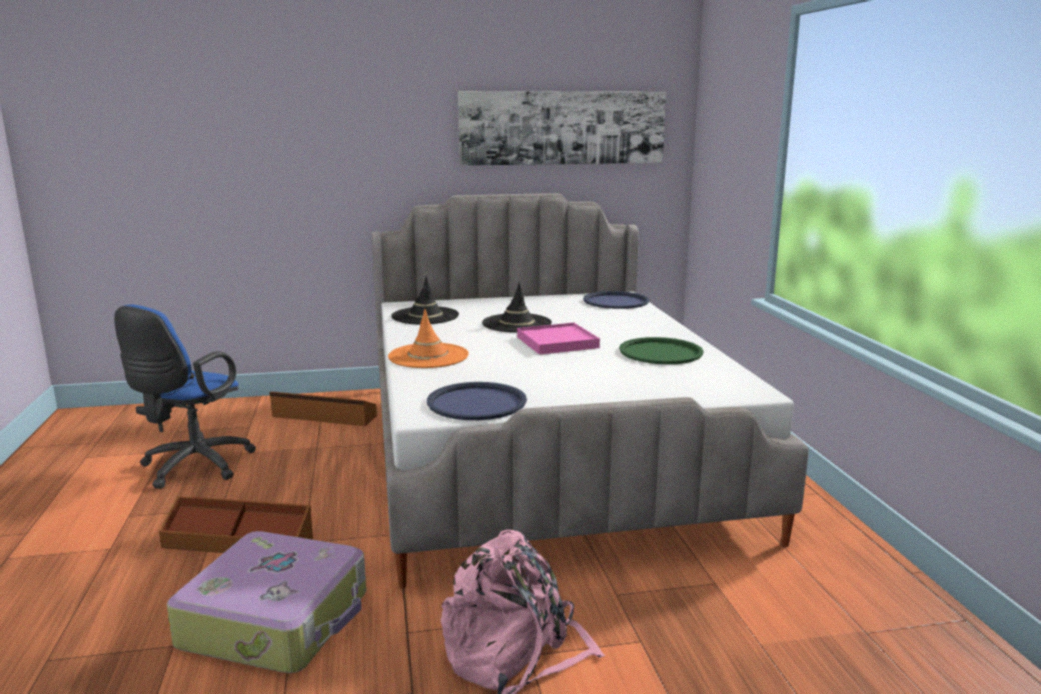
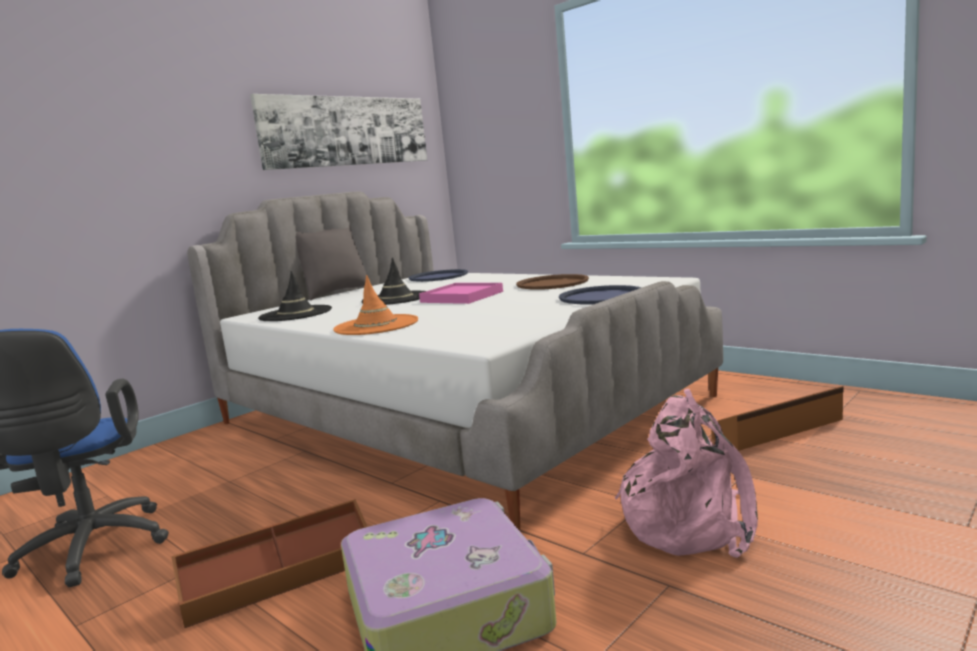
camera: 35 degrees left, 5 degrees down
(323, 417) = (191, 459): brown storage box -> brown storage box (779, 429)
(476, 403) = (505, 329): blue tray -> blue tray (601, 296)
(504, 296) = (335, 293): none -> grey pillow
(661, 352) = (552, 283): green tray -> brown tray

